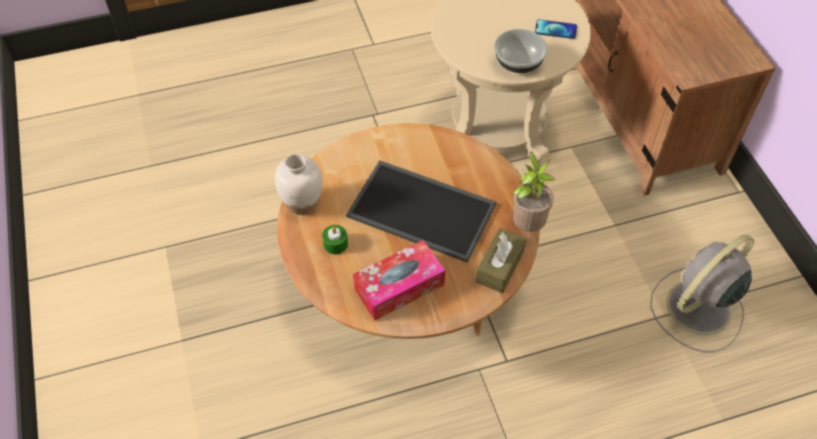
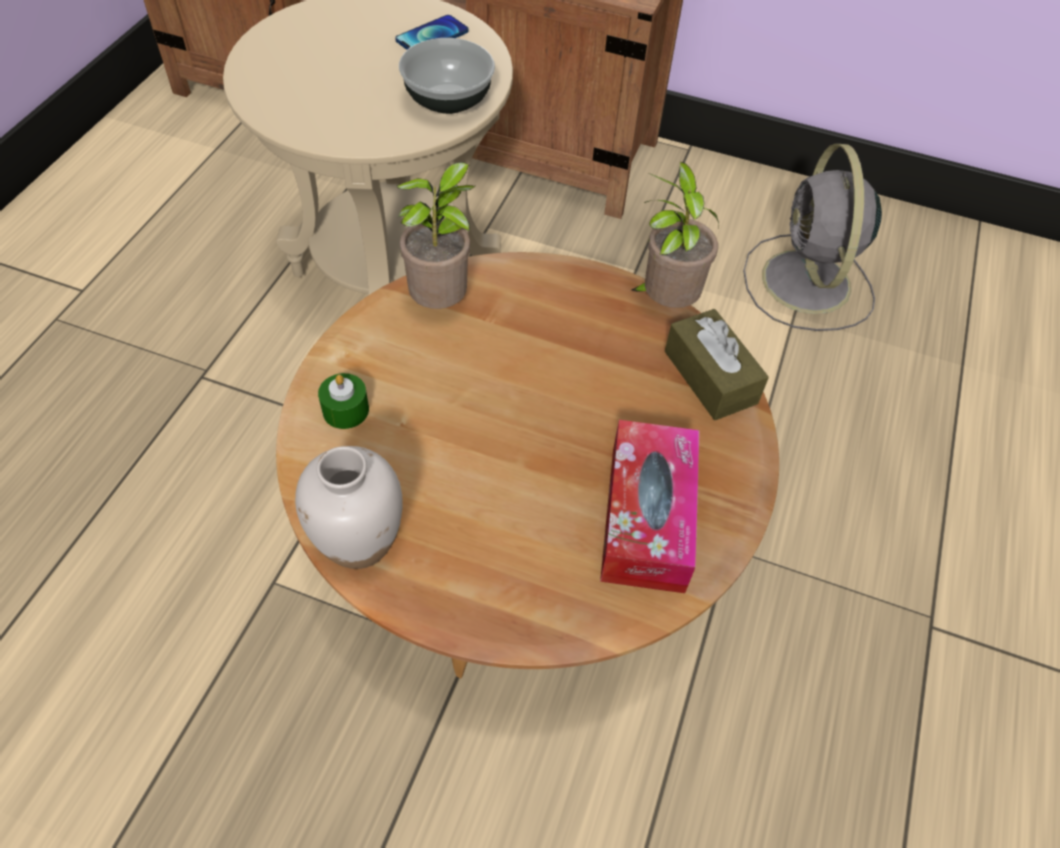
camera: 55 degrees left, 0 degrees up
(335, 244) = (489, 549): green candle -> green candle (345, 410)
(423, 209) = (531, 393): tray -> none
(441, 149) = (442, 303): none -> potted plant

